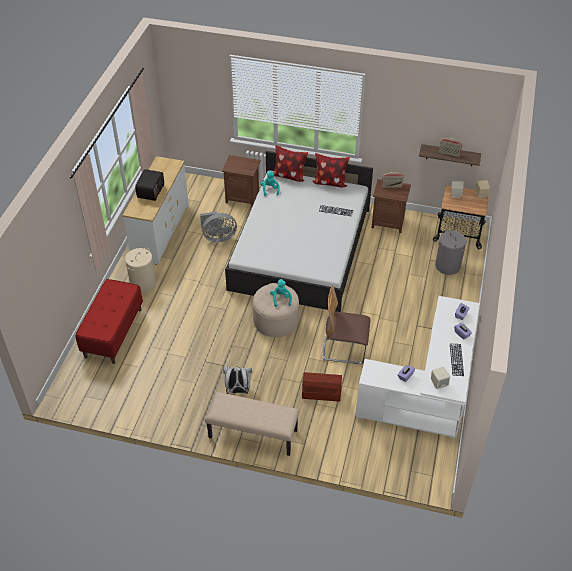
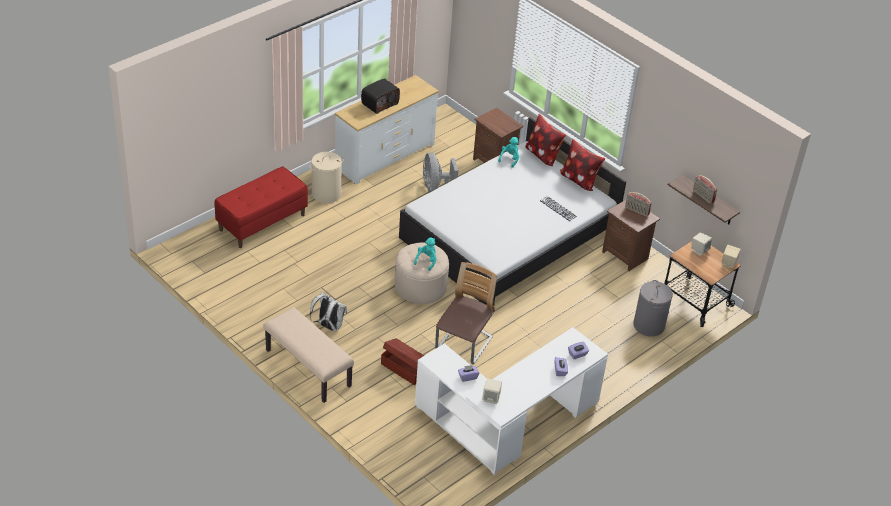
camera: 30 degrees right, 5 degrees down
(218, 237) = (435, 187): grey fan -> grey fan turned 60 degrees clockwise
(344, 349) = (463, 344): chair -> chair turned 75 degrees clockwise
(456, 359) = (530, 388): keyboard -> none

